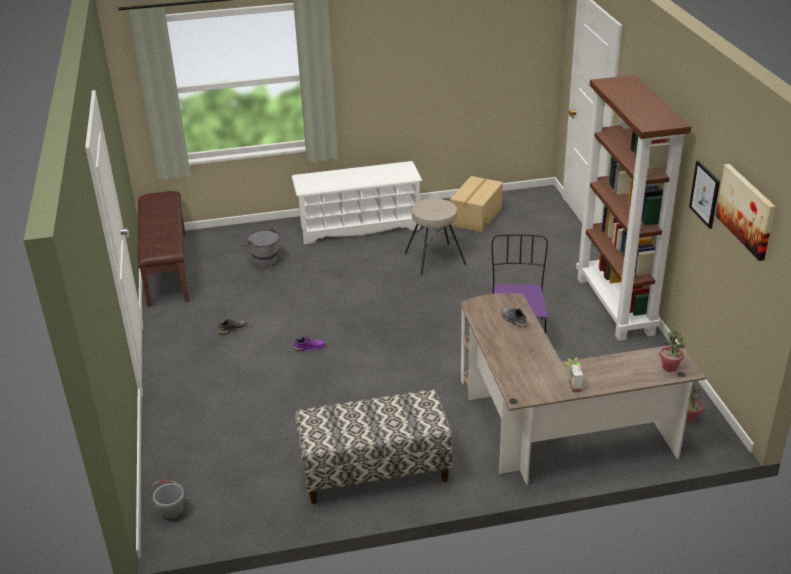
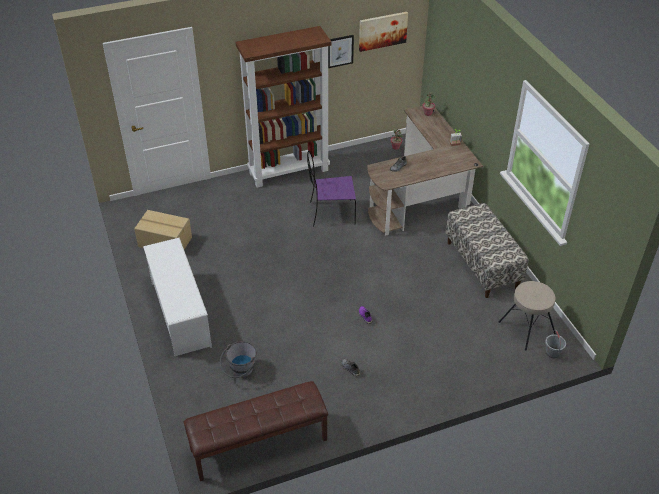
camera: 100 degrees left, 10 degrees up
(434, 258) = (232, 260): beige stool -> beige stool (526, 328)

